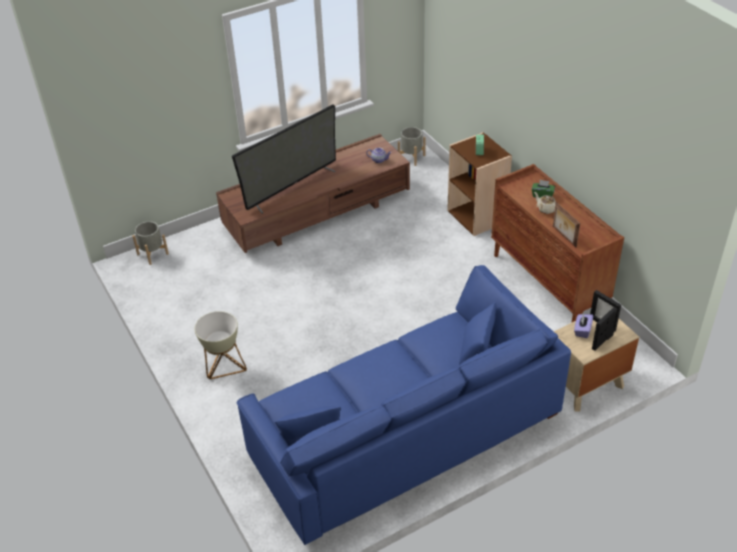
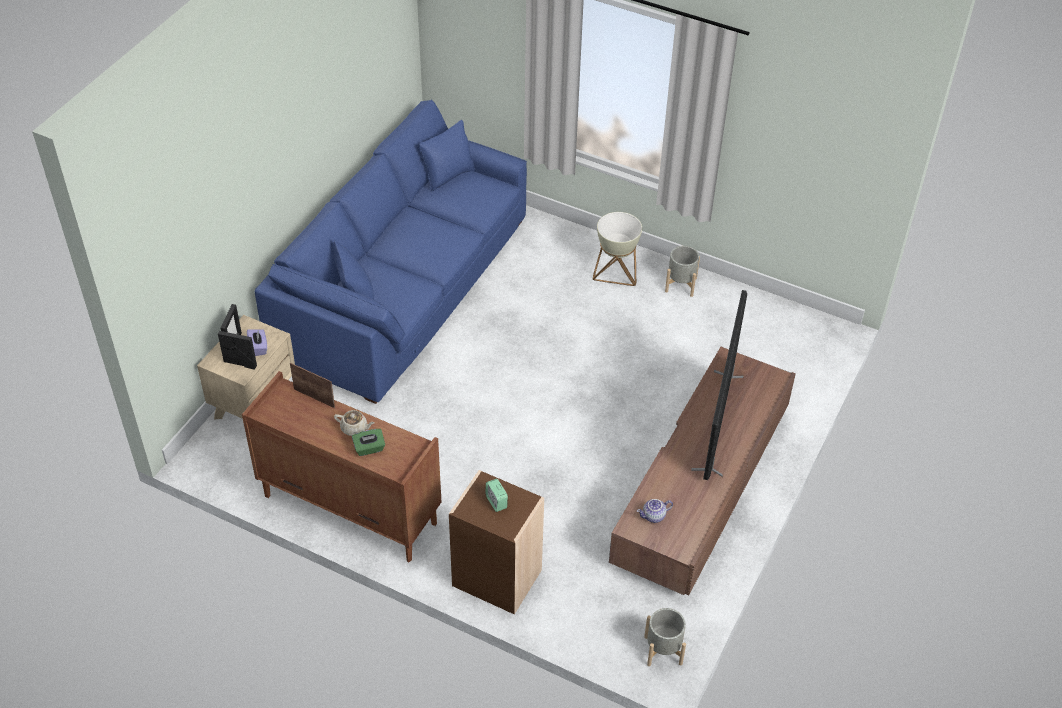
camera: 145 degrees right, 5 degrees up
(152, 254) = (820, 349): grey planter -> grey planter (681, 285)

